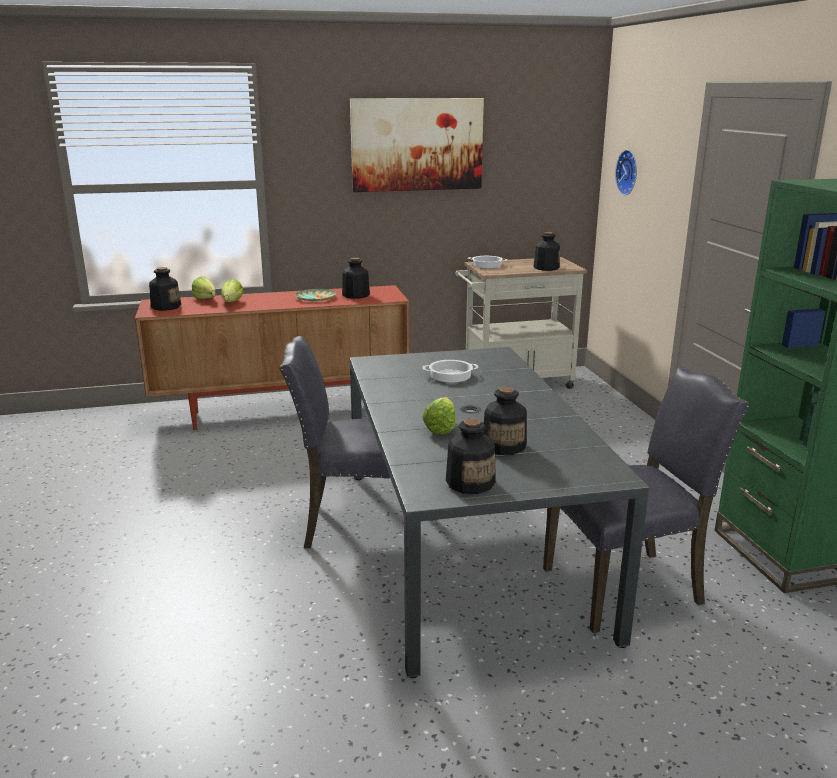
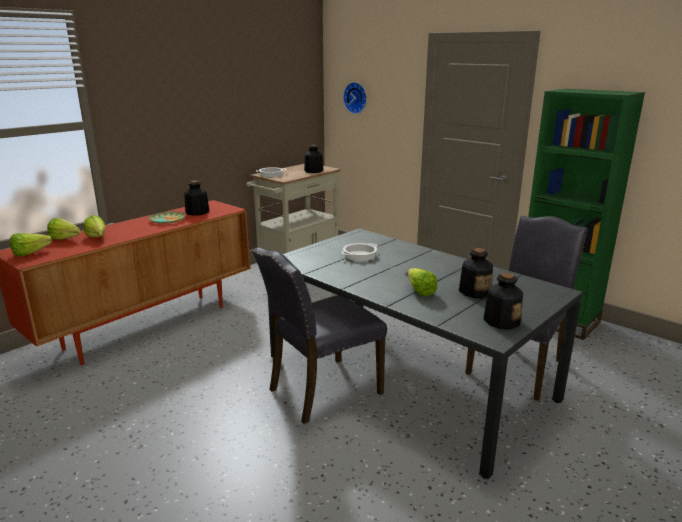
camera: 35 degrees left, 0 degrees up
(166, 307) = (34, 253): bottle -> lettuce
(417, 144) = (210, 83): picture -> none

